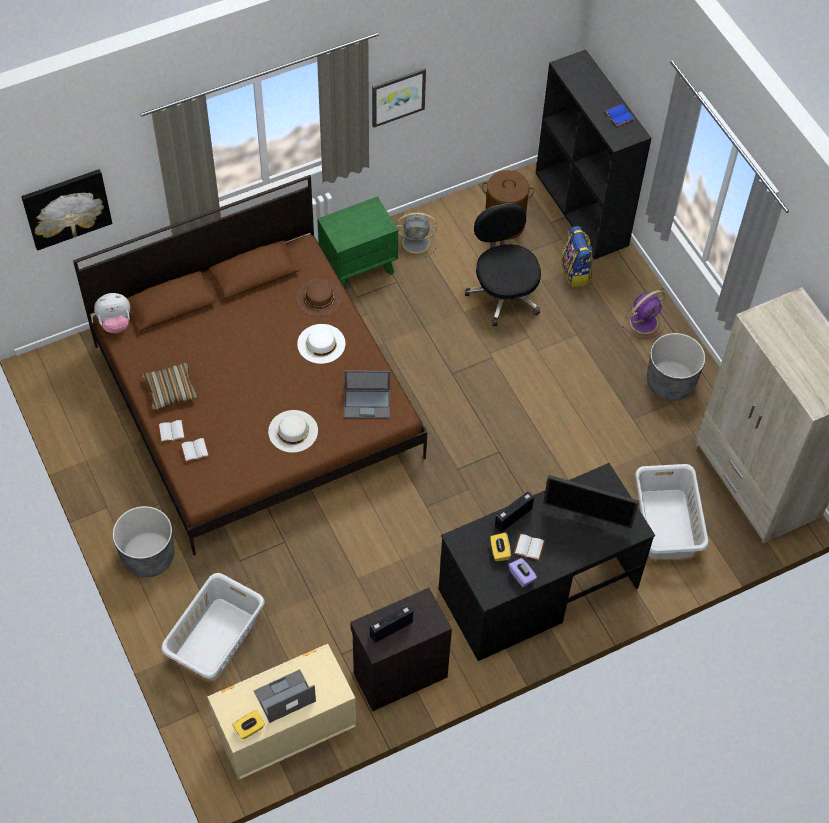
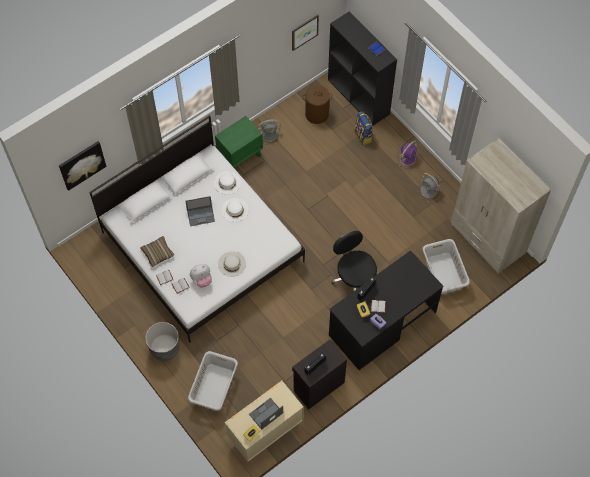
camera: 10 degrees left, 5 degrees up
(115, 323) = (116, 220): plush toy -> plush toy (202, 280)
(257, 401) = (202, 246): brown bed -> white bed
(319, 297) = (227, 182): brown hat -> white hat
(367, 403) = (269, 240): laptop -> laptop (201, 215)
(398, 96) = (250, 61): picture -> picture (304, 32)
(504, 293) = (326, 156): black office chair -> black office chair (354, 277)
(588, 514) = (405, 281): monitor -> none
(670, 382) = (429, 191): grey planter -> grey fan

